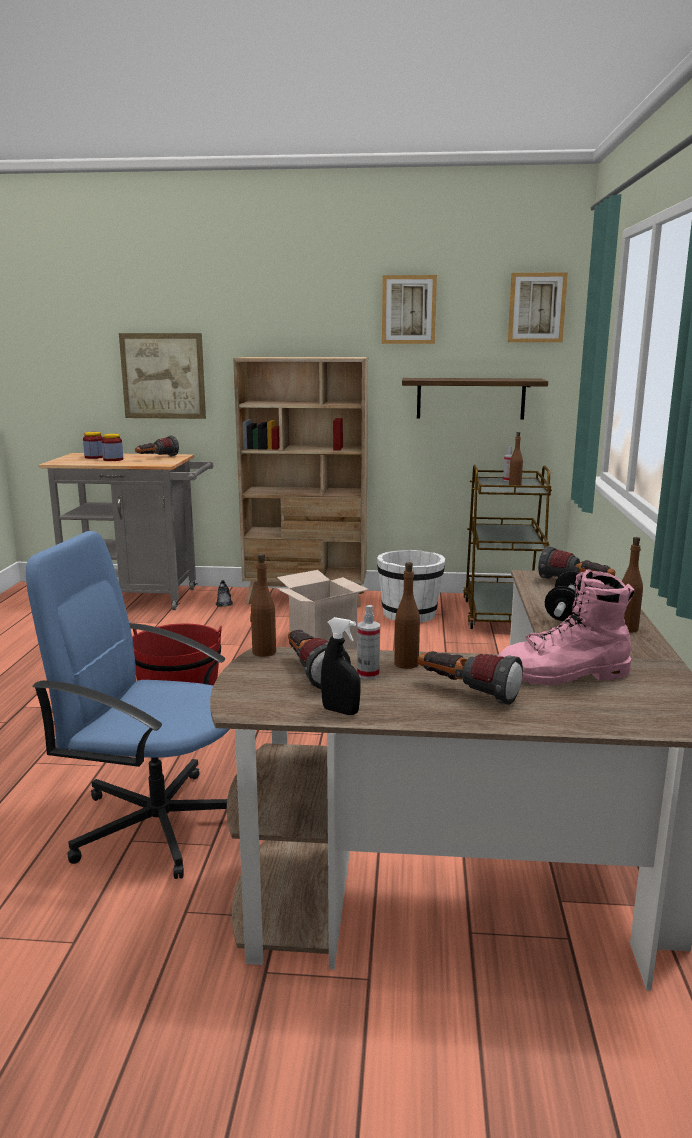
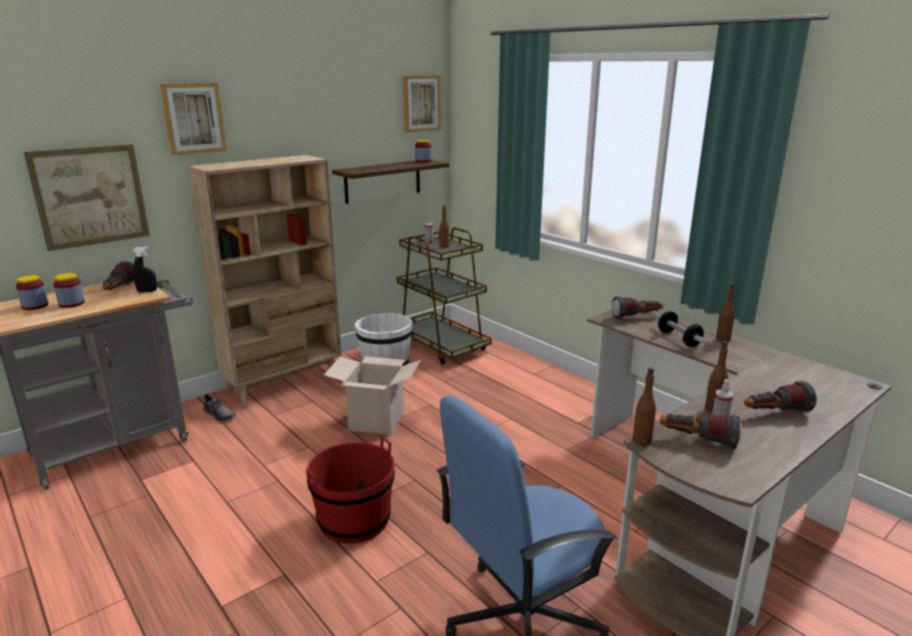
camera: 45 degrees left, 5 degrees up
(340, 711) = (770, 457): black spray bottle -> black spray bottle (147, 291)
(409, 310) = (331, 109): picture -> picture (193, 118)
(523, 379) = (423, 161): none -> jar
(563, 675) = (773, 382): pink boot -> none

